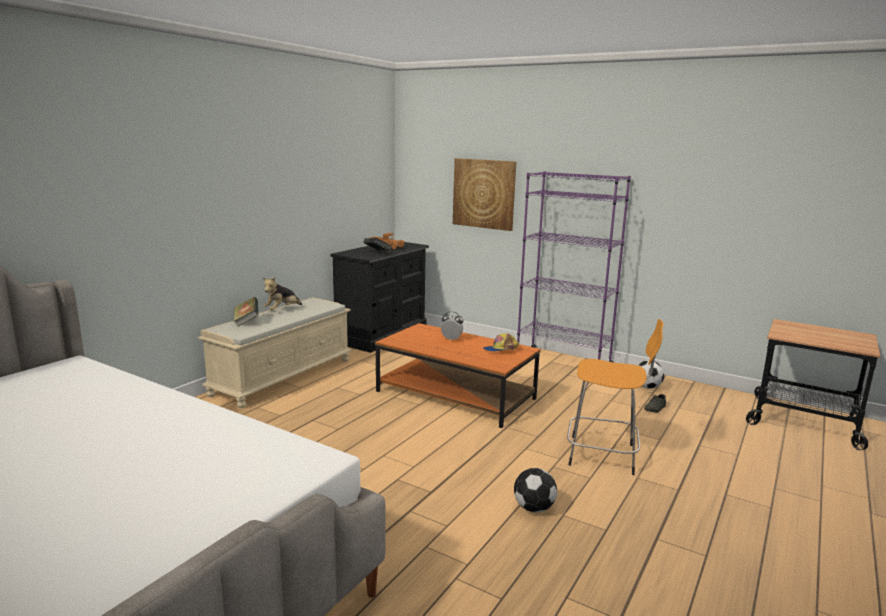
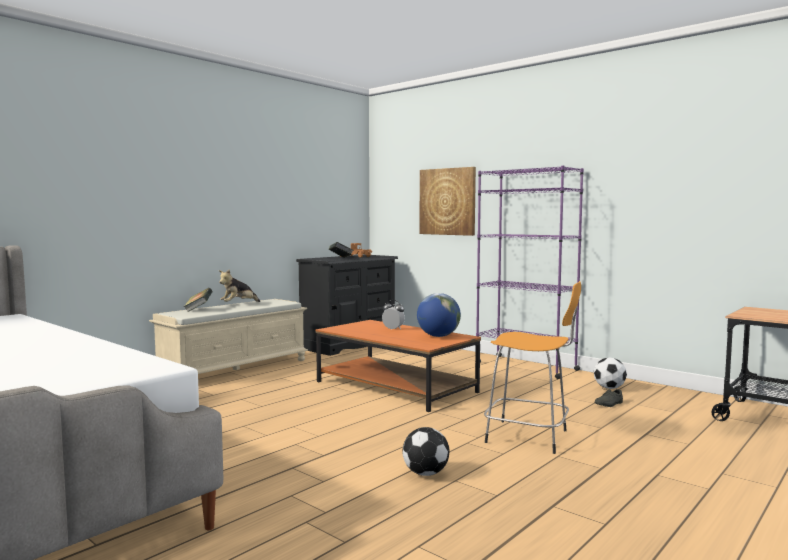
camera: 10 degrees right, 10 degrees down
(501, 349) = (438, 336): cap -> globe

